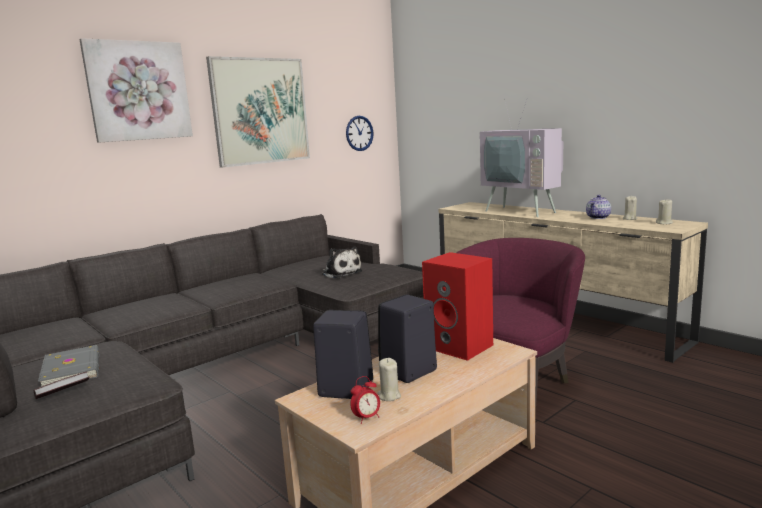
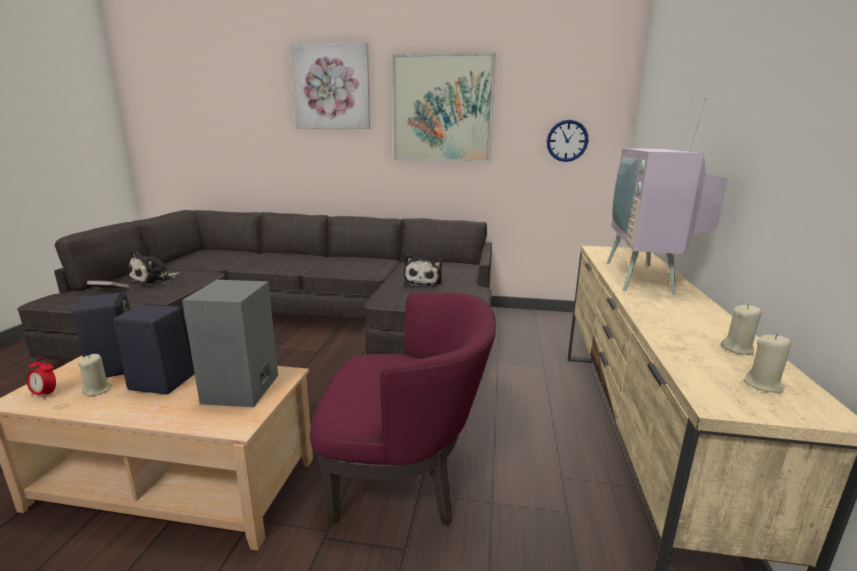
camera: 50 degrees right, 5 degrees up
(73, 369) = (154, 280): grey book -> plush toy
(461, 346) = (241, 390): red speaker -> grey speaker
(598, 217) = (698, 325): teapot -> none

